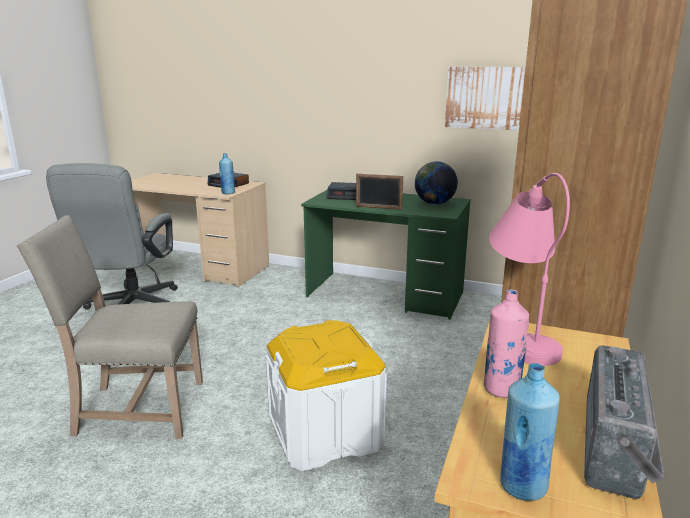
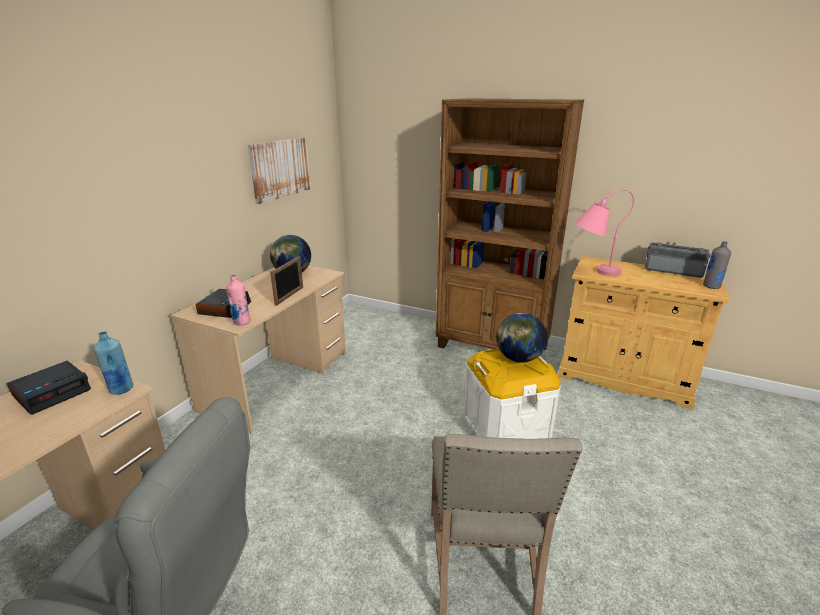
camera: 85 degrees left, 5 degrees up
(331, 345) = (518, 359): none -> globe
(385, 295) = (278, 380): green desk -> beige desk
(501, 389) = (647, 281): pink bottle -> pink bottle (241, 322)
(522, 486) = (711, 286): blue bottle -> grey bottle

